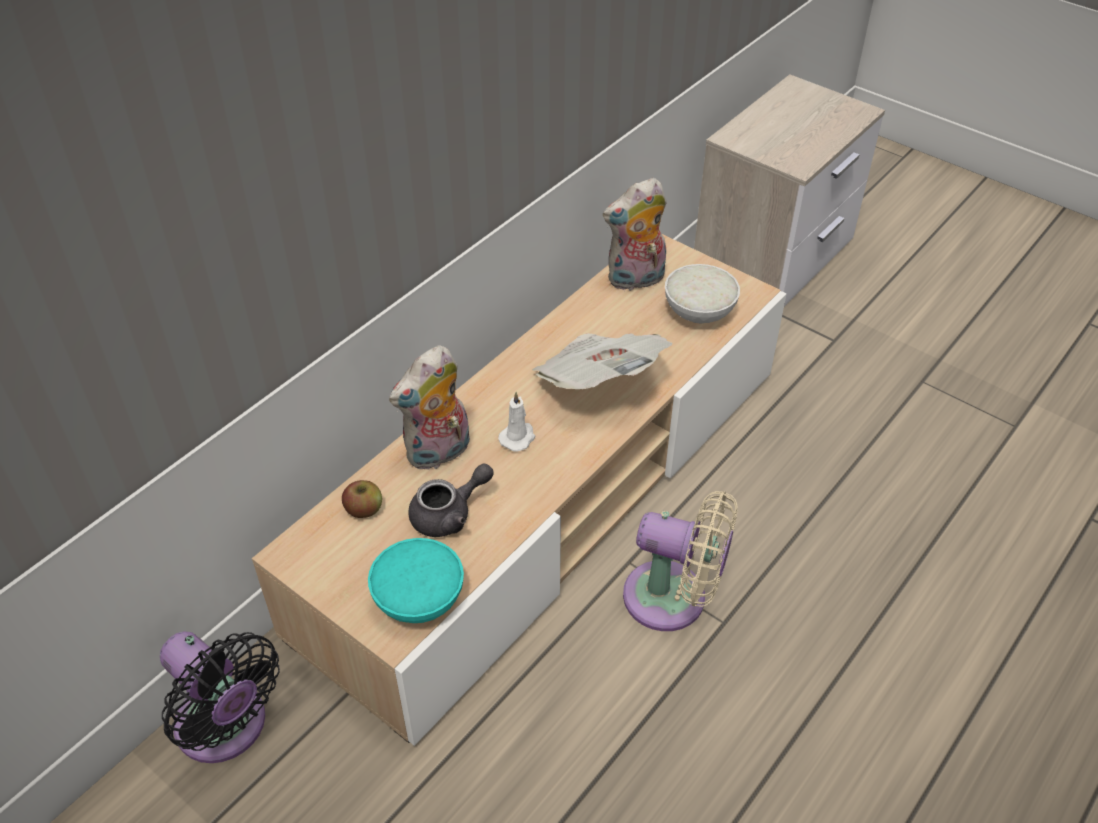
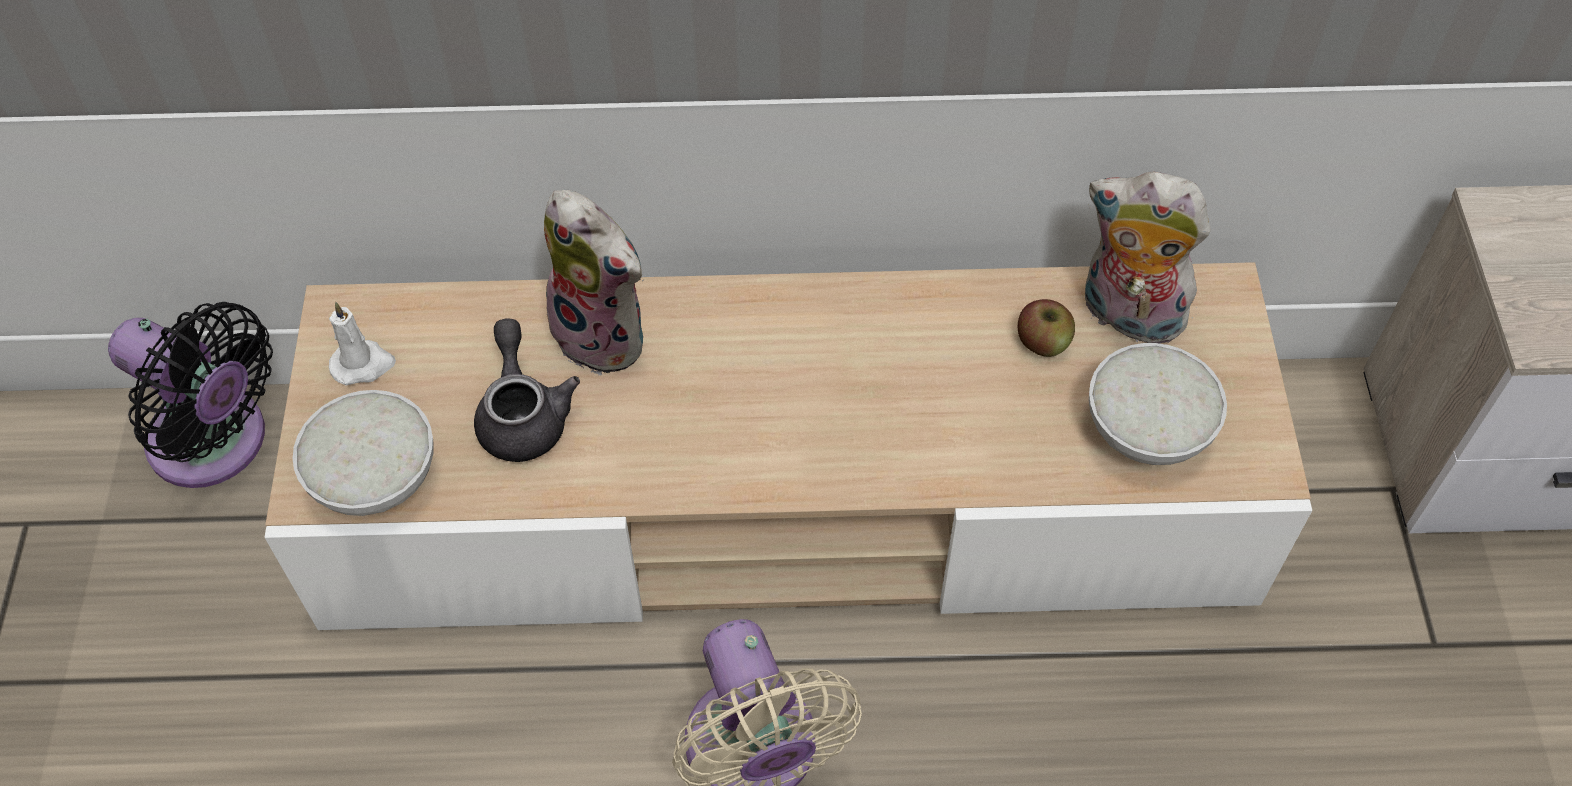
camera: 50 degrees right, 10 degrees up
(227, 728) = (216, 444): black fan -> black fan turned 60 degrees counterclockwise
(364, 509) = (458, 329): apple -> apple (1043, 342)
(419, 598) = (378, 477): turquoise bowl -> white bowl
(438, 453) = (606, 334): plush toy -> plush toy turned 150 degrees counterclockwise
(449, 514) = (523, 414): grey teapot -> grey teapot turned 120 degrees counterclockwise
(518, 437) = (708, 393): white candle -> white candle (363, 364)
(599, 382) = (888, 410): newspaper -> none

